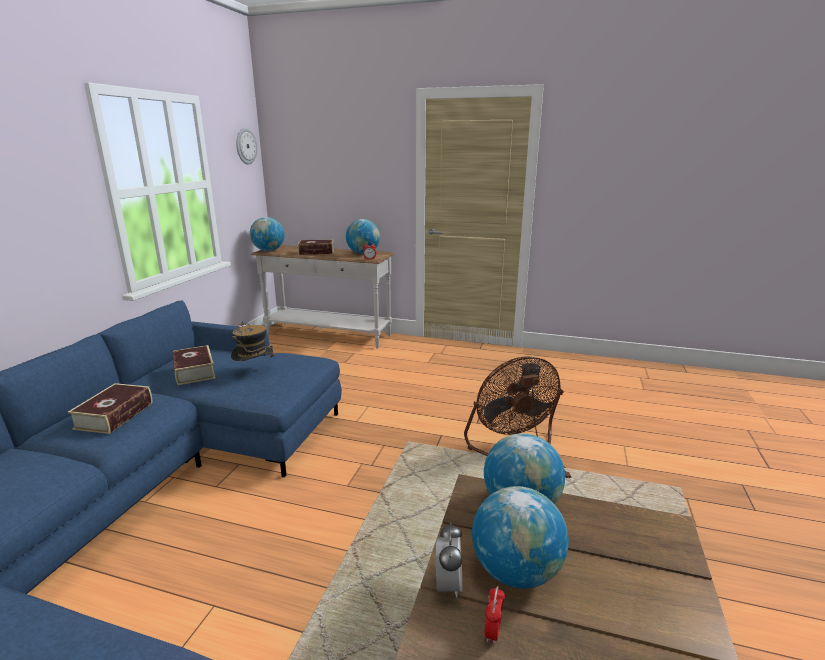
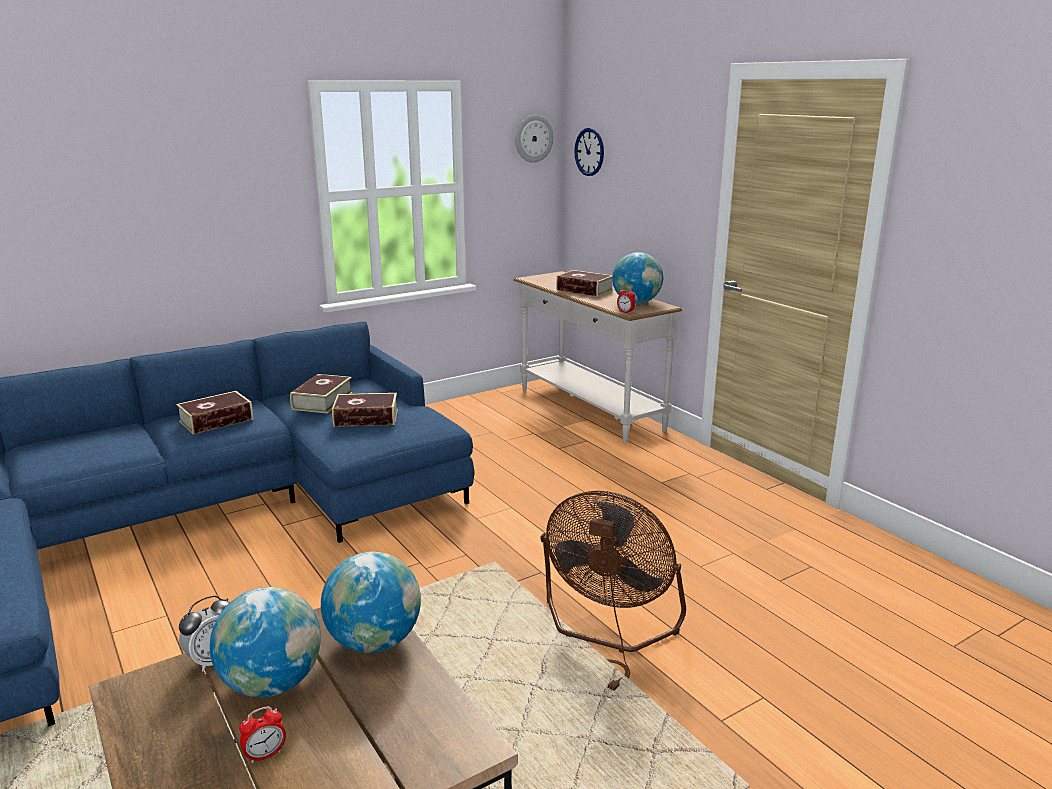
camera: 40 degrees right, 0 degrees up
(254, 372) = (366, 418): hat -> book
(268, 250) = (537, 278): globe -> none
(291, 155) = (589, 152): none -> wall clock
(492, 631) = (182, 707): alarm clock -> alarm clock (265, 755)

